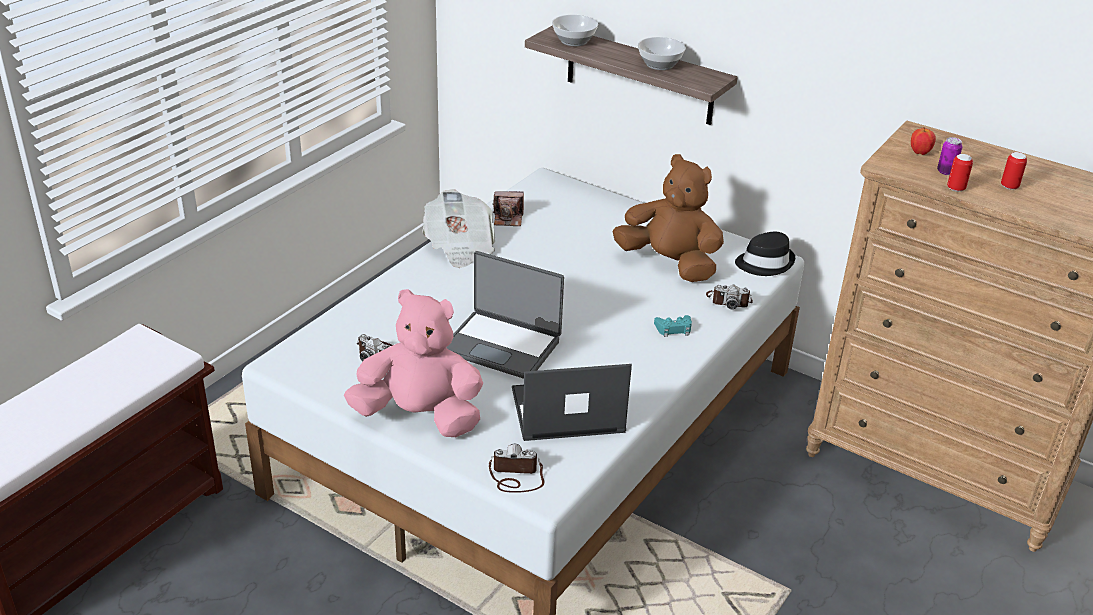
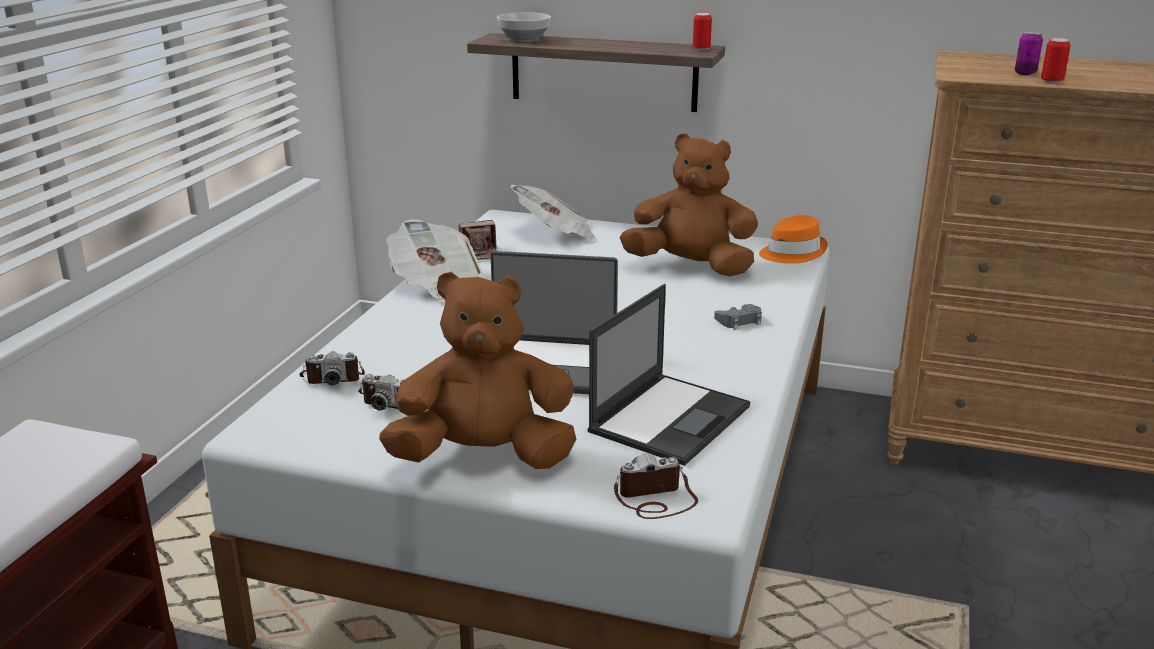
camera: 15 degrees left, 10 degrees down
(420, 416) = (484, 457): pink plush toy -> brown plush toy
(566, 411) = (670, 418): laptop -> laptop turned 150 degrees clockwise
(579, 206) = (555, 234): none -> newspaper
(660, 65) = (636, 45): bowl -> none
(673, 329) = (739, 321): turquoise game controller -> grey game controller
(728, 300) = (780, 288): camera -> camera (332, 377)
(764, 263) = (792, 253): black hat -> orange hat
(920, 152) = (981, 65): apple -> none
(1009, 186) = (1100, 76): can -> can (701, 49)

